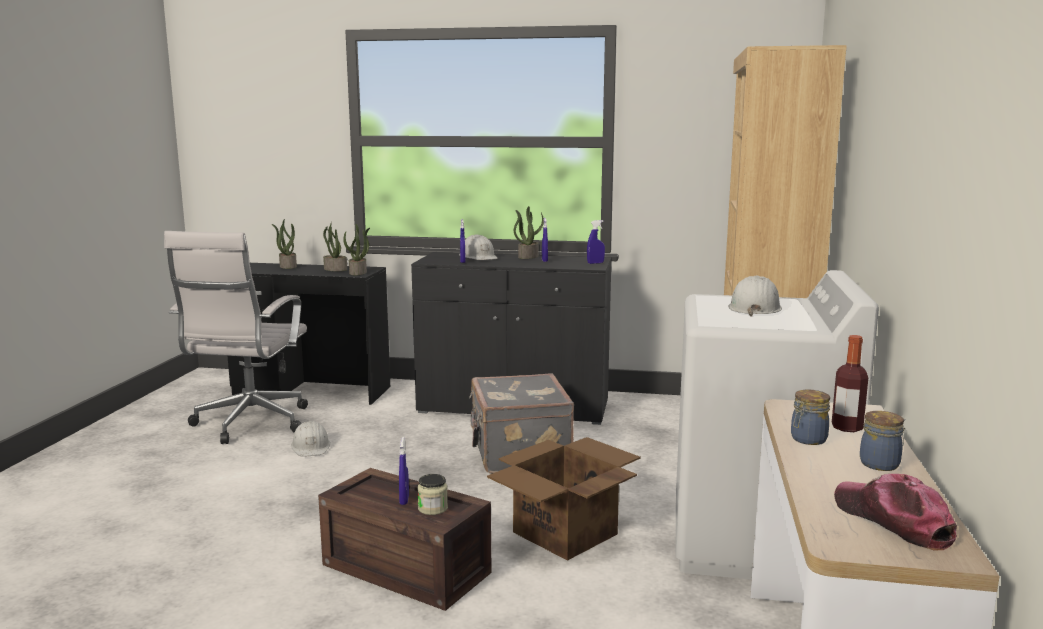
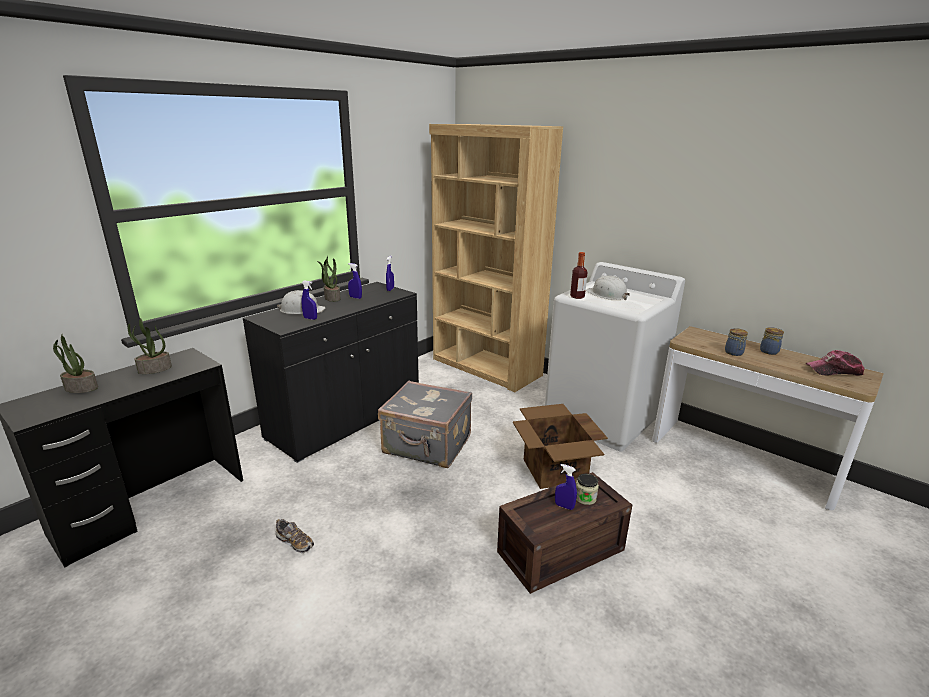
camera: 60 degrees left, 10 degrees up
(249, 424) = (181, 573): white office chair -> none
(311, 446) = (295, 542): white hard hat -> shoe
(358, 273) = (195, 363): potted plant -> none
(846, 427) = (719, 341): bottle -> bottle (577, 297)

